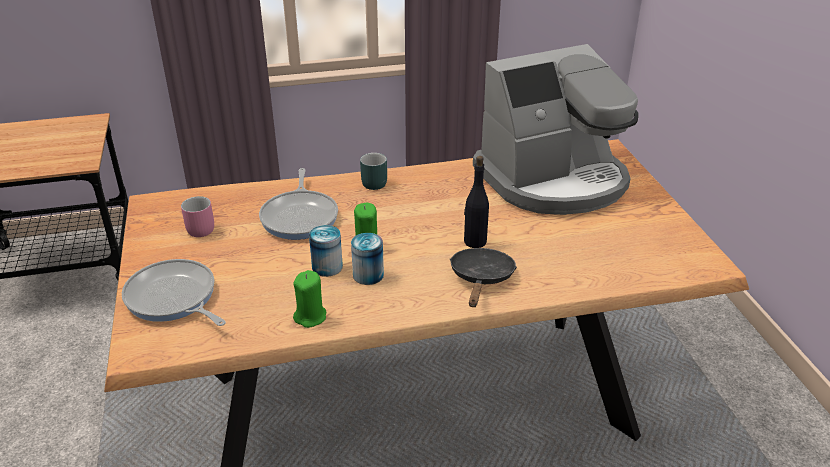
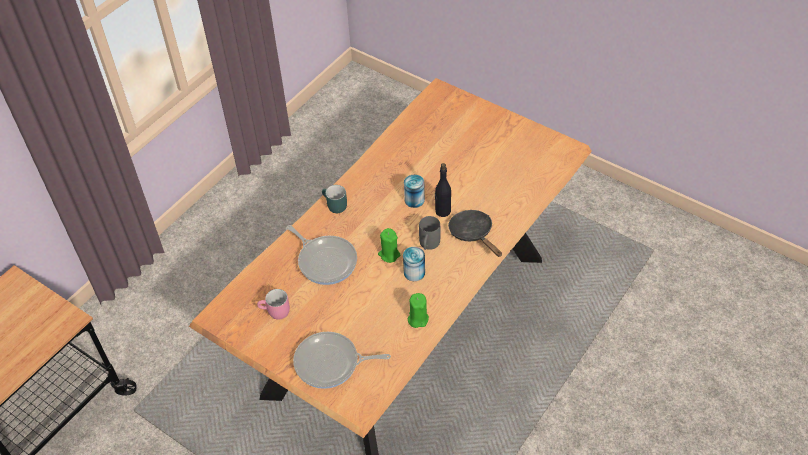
camera: 40 degrees left, 15 degrees up
(327, 267) = (386, 283): can -> can (414, 200)
(417, 261) = (428, 245): none -> grey mug
(553, 180) = (435, 136): coffee machine -> none

